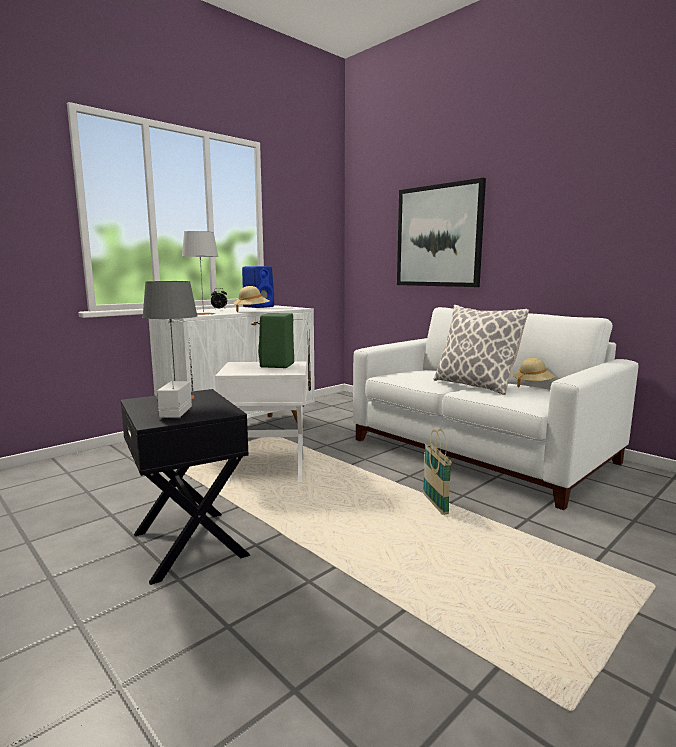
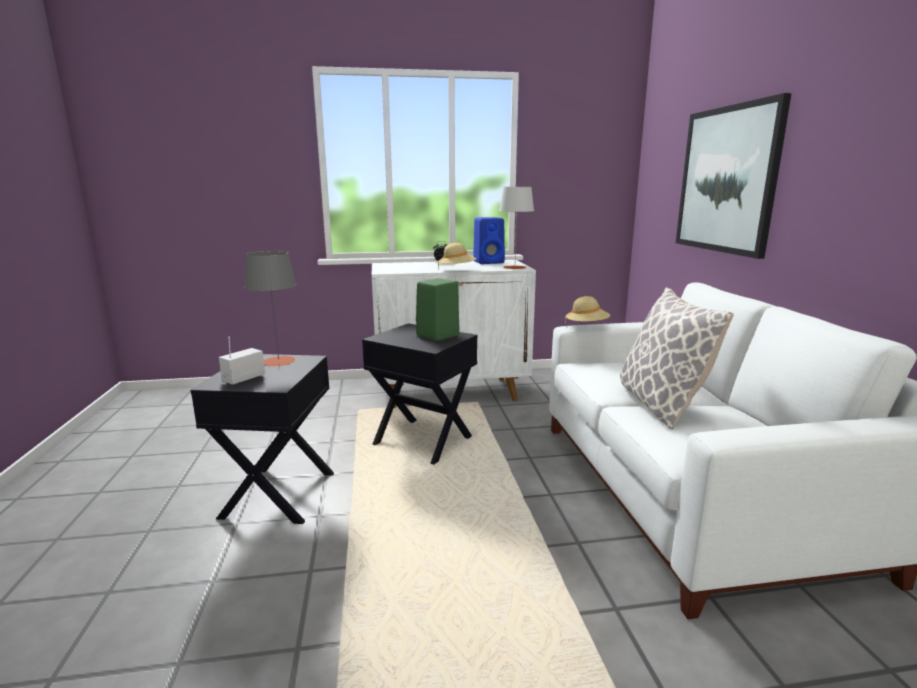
camera: 35 degrees right, 5 degrees up
(203, 314) = (402, 270): grey table lamp -> grey table lamp (514, 267)
(267, 470) = (422, 441): white side table -> black side table
(435, 504) = (529, 541): basket -> none
(532, 385) = (756, 423): beige hat -> beige hat (586, 326)

